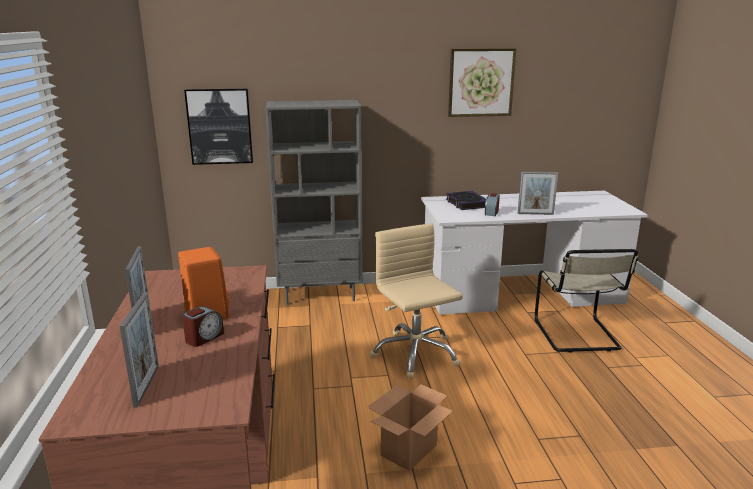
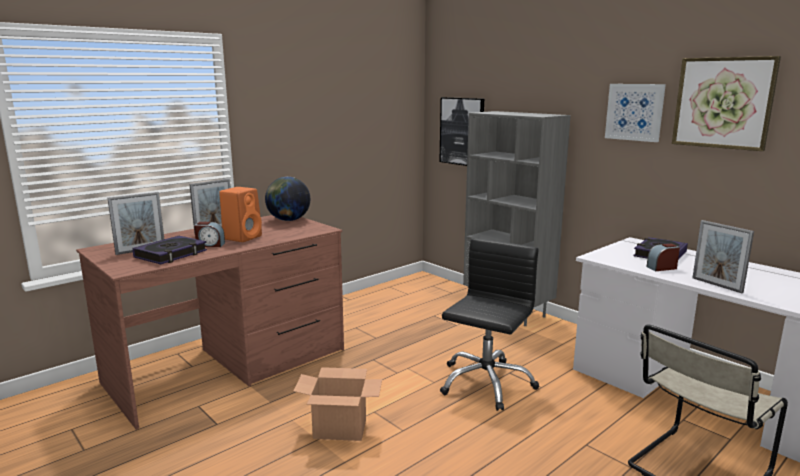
camera: 55 degrees right, 5 degrees down
(180, 278) = (288, 220): none -> globe
(204, 368) = (171, 254): none -> book
(414, 93) = (634, 112): none -> picture
(415, 354) = (485, 383): beige office chair -> black office chair

